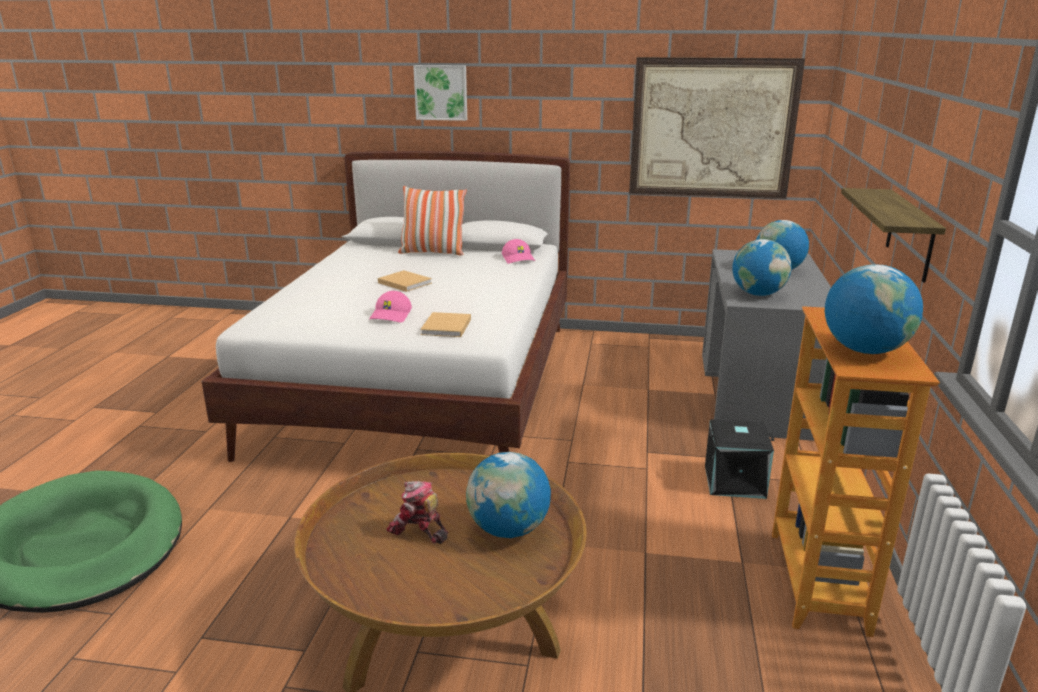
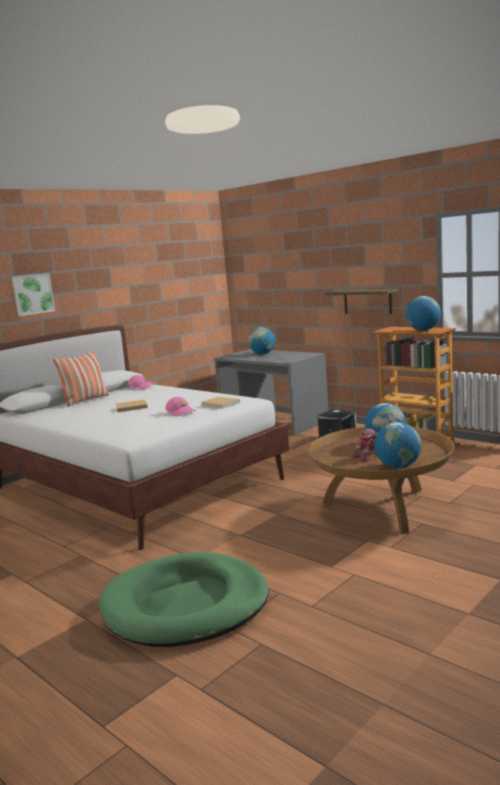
camera: 55 degrees left, 10 degrees down
(712, 129) = (184, 295): picture -> none
(758, 294) = (285, 359): globe -> globe (398, 466)

